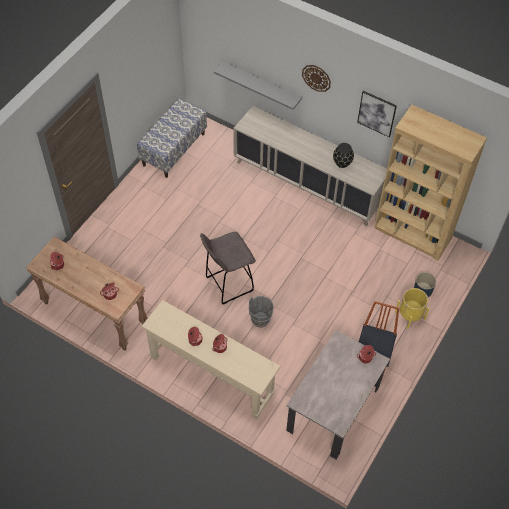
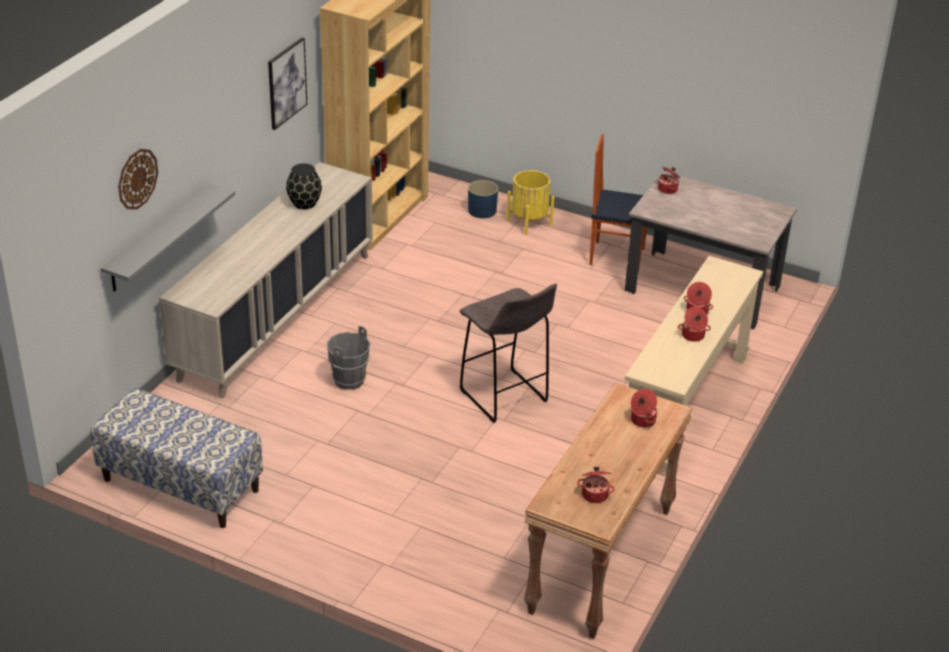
camera: 95 degrees left, 20 degrees down
(260, 319) = (568, 359): grey bucket -> grey bucket (349, 380)
(316, 78) = (218, 115): wall clock -> wall clock (137, 179)

